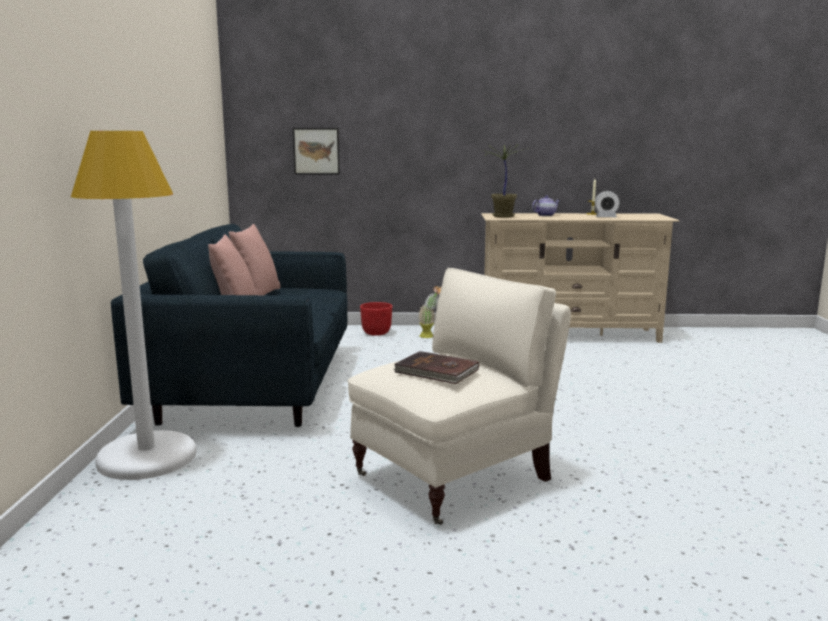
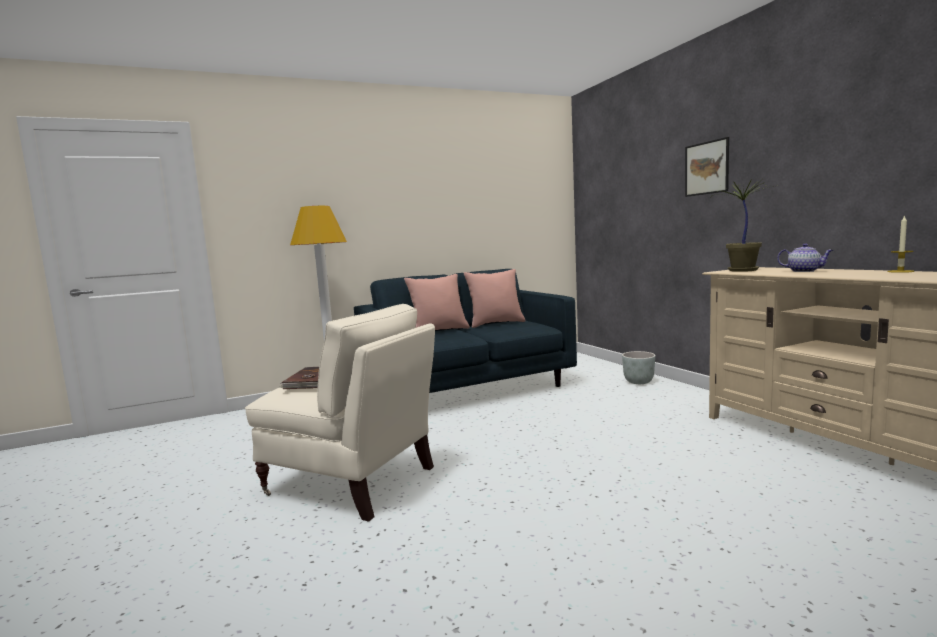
camera: 65 degrees right, 5 degrees down
(316, 151) = (622, 208): picture -> picture (706, 168)
(376, 333) = (639, 382): red planter -> grey planter
(430, 336) = (672, 397): potted plant -> none
(606, 217) = (878, 276): alarm clock -> none

